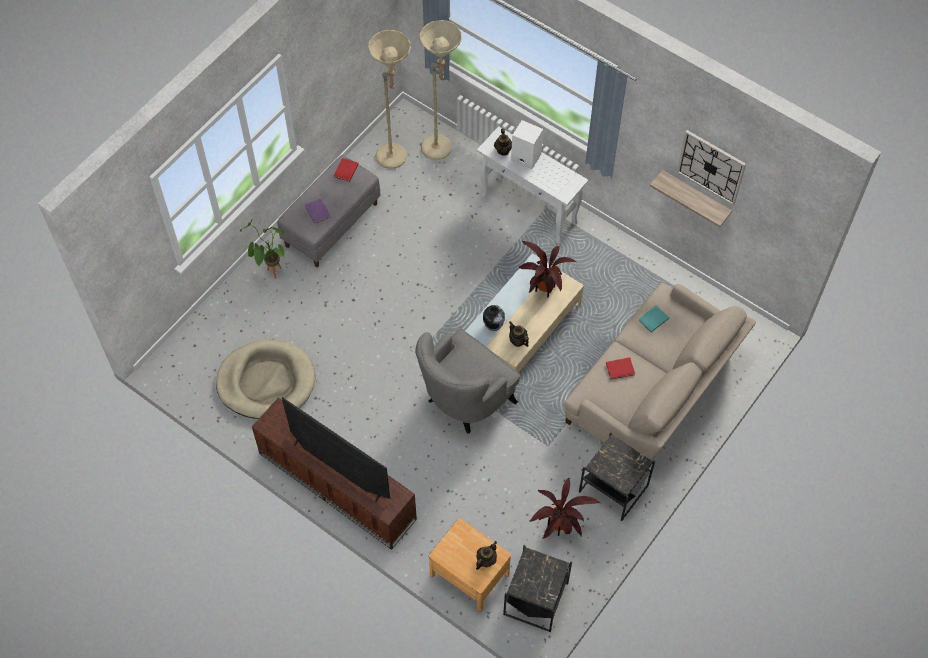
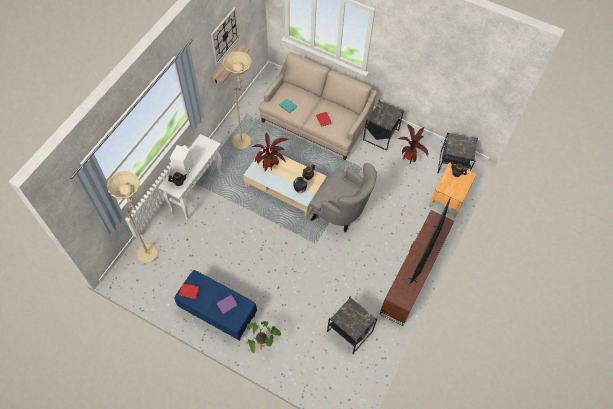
camera: 100 degrees left, 0 degrees up
(266, 382) = (350, 332): beige dog bed -> black side table
(331, 224) = (217, 312): grey bench -> blue bench
(395, 160) = (159, 278): beige floor lamp -> beige floor lamp (244, 139)

